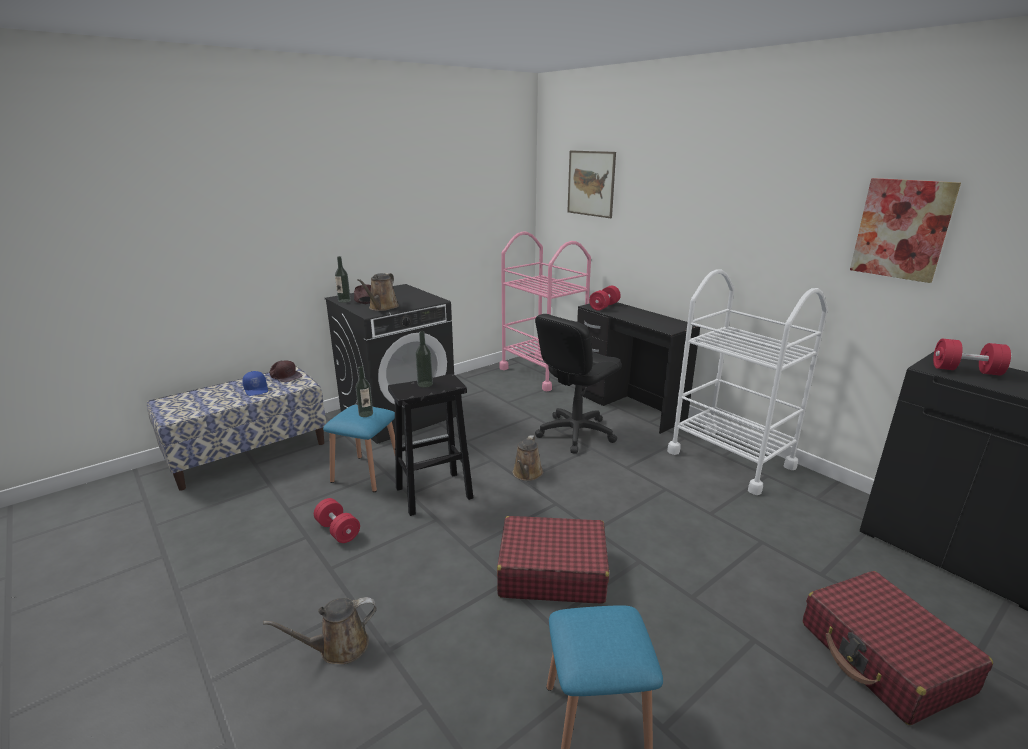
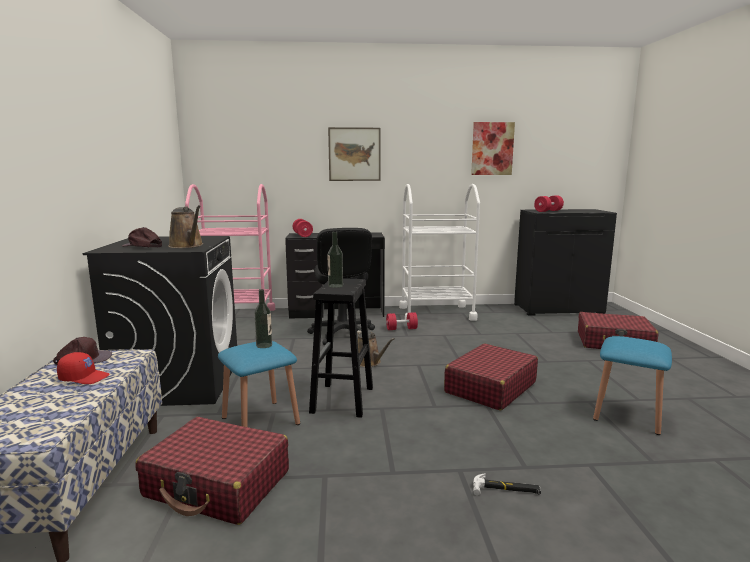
camera: 55 degrees left, 10 degrees down
(257, 389) = (84, 377): blue cap -> red cap
(272, 498) = (218, 484): none -> red suitcase
(338, 530) = (337, 456): red dumbbell -> red dumbbell (401, 329)
(338, 647) = (506, 490): brown watering can -> hammer
(344, 301) = (121, 250): bottle -> none
(591, 183) = (254, 138): picture -> picture (354, 154)

